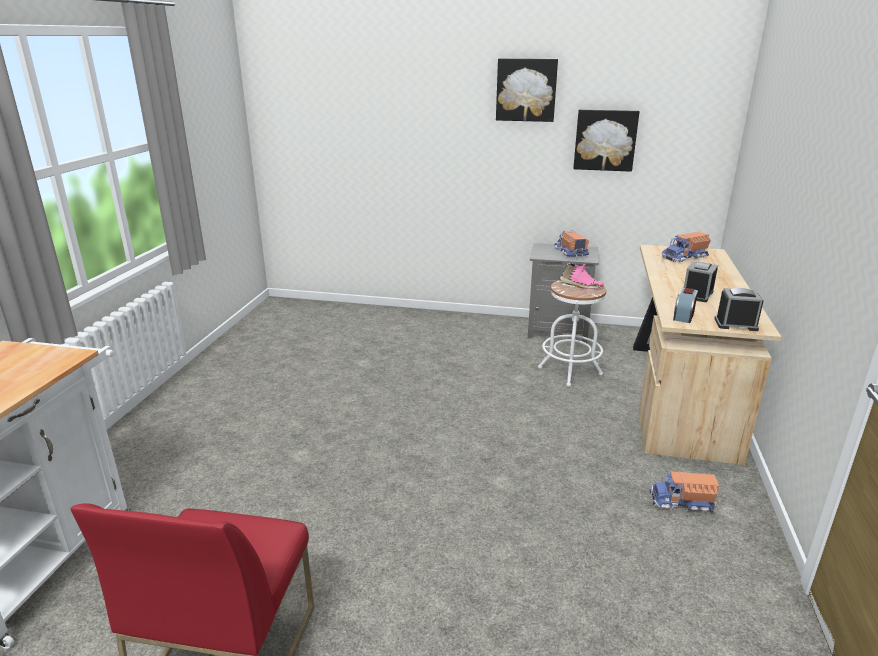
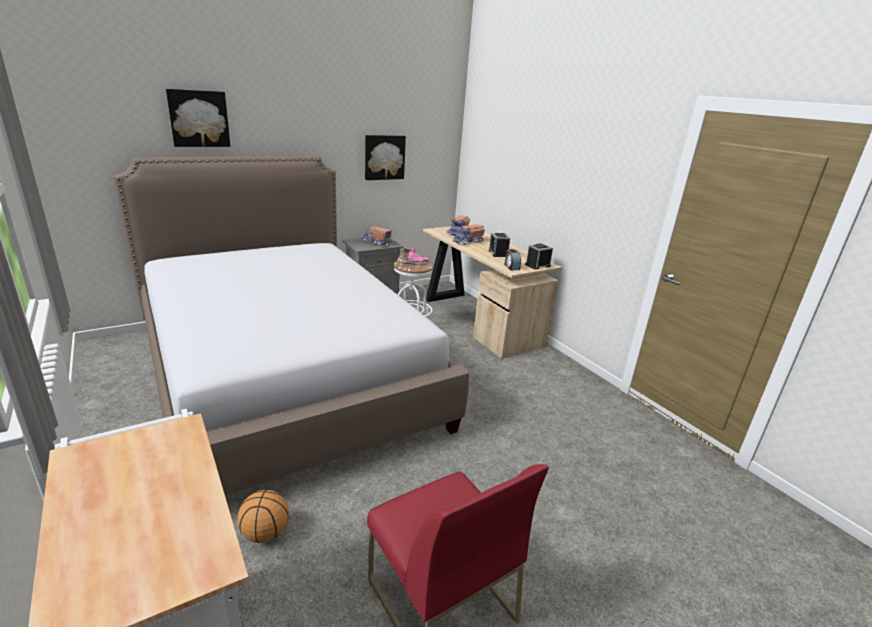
camera: 45 degrees left, 0 degrees up
(193, 504) = (266, 533): none -> basketball
(374, 377) = (285, 375): none -> bed
(526, 90) = (326, 120): picture -> picture (199, 118)
(682, 502) = (545, 376): toy truck -> toy truck (468, 242)

